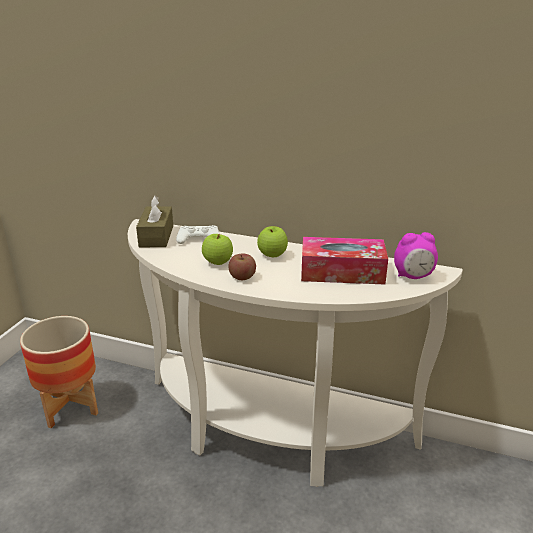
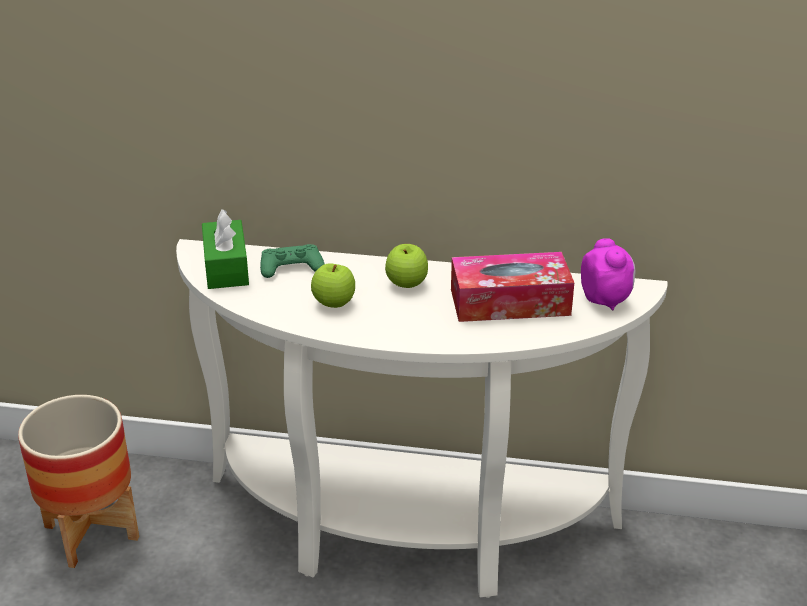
camera: 10 degrees left, 5 degrees up
(156, 236) = (226, 267): brown tissue box -> green tissue box
(199, 239) = (291, 267): white game controller -> green game controller
(242, 277) = (376, 323): apple -> none
(413, 276) = (605, 300): alarm clock -> alarm clock turned 90 degrees counterclockwise

